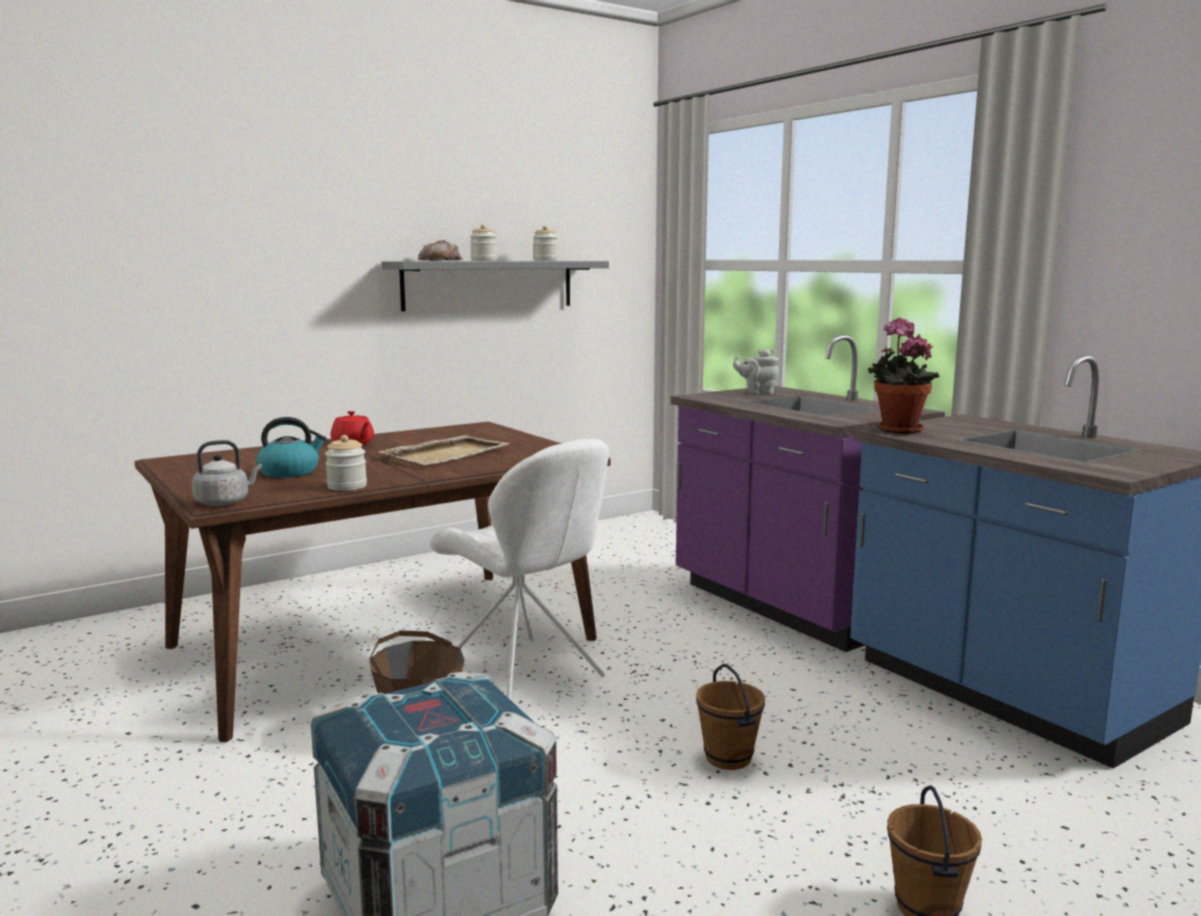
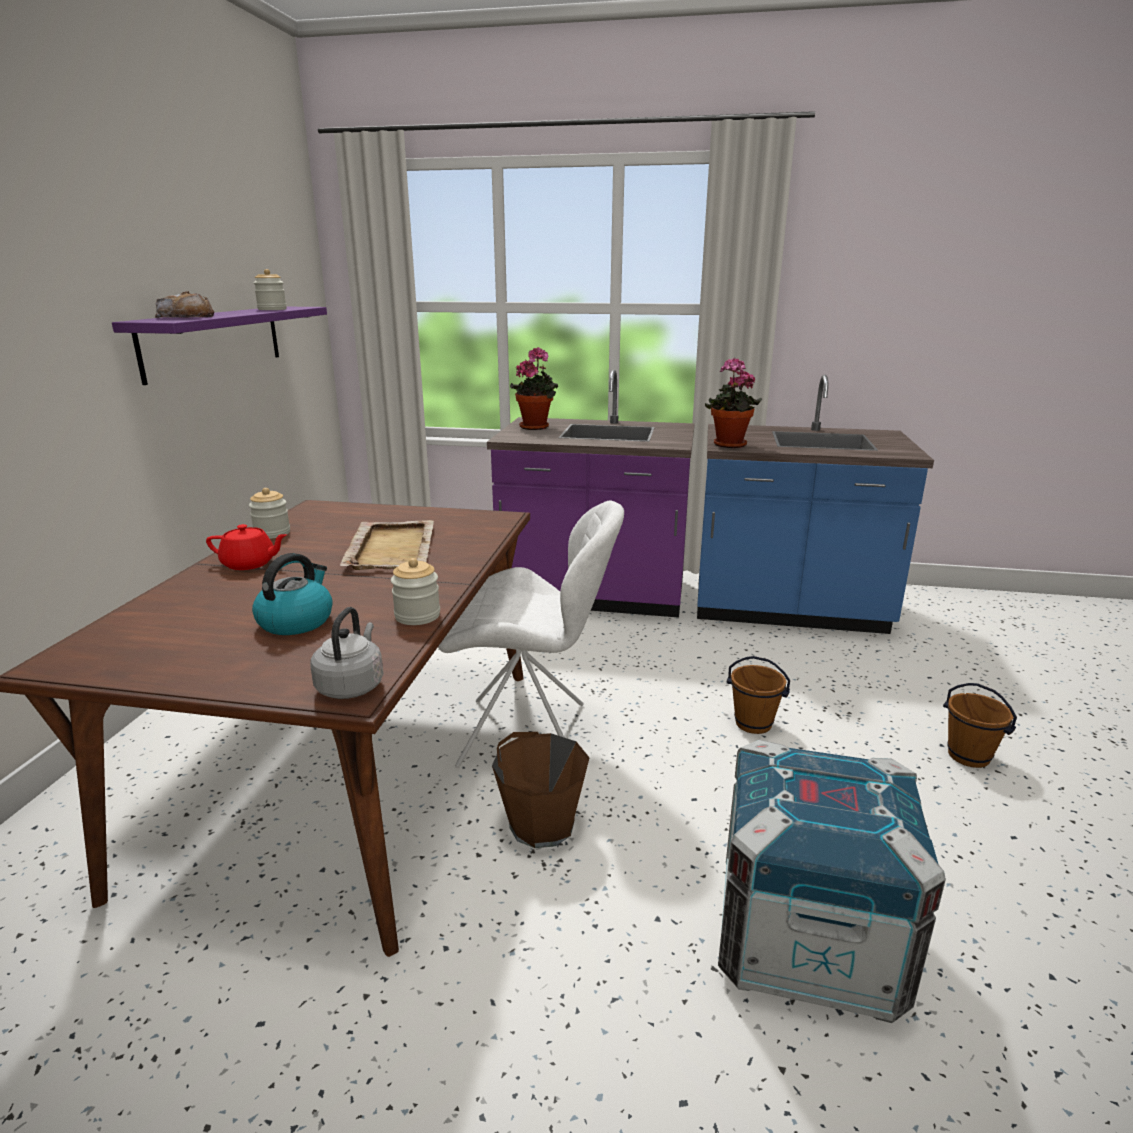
camera: 45 degrees left, 10 degrees up
(483, 260) = (228, 314): jar -> jar (272, 533)
(489, 284) = (214, 341): grey shelf -> purple shelf
(757, 393) = (536, 427): grey teapot -> potted plant

